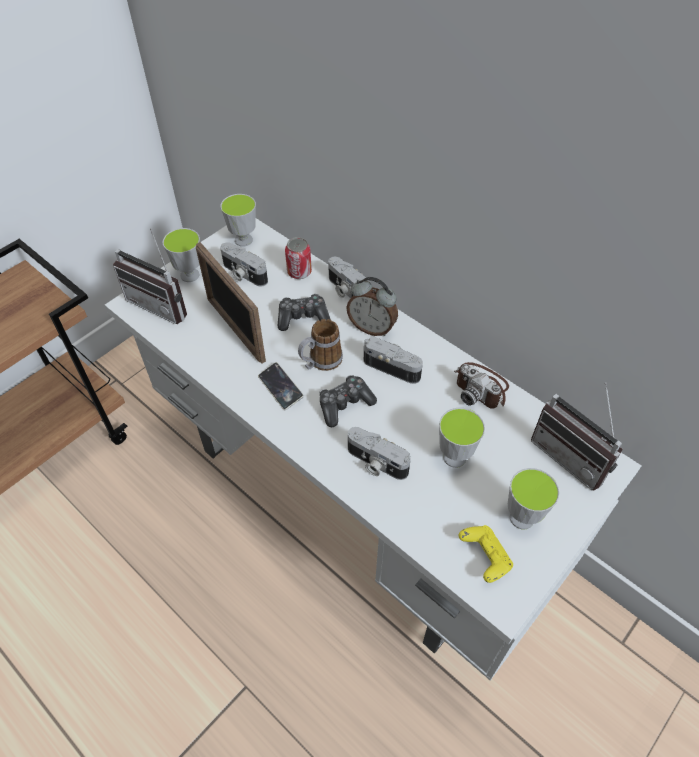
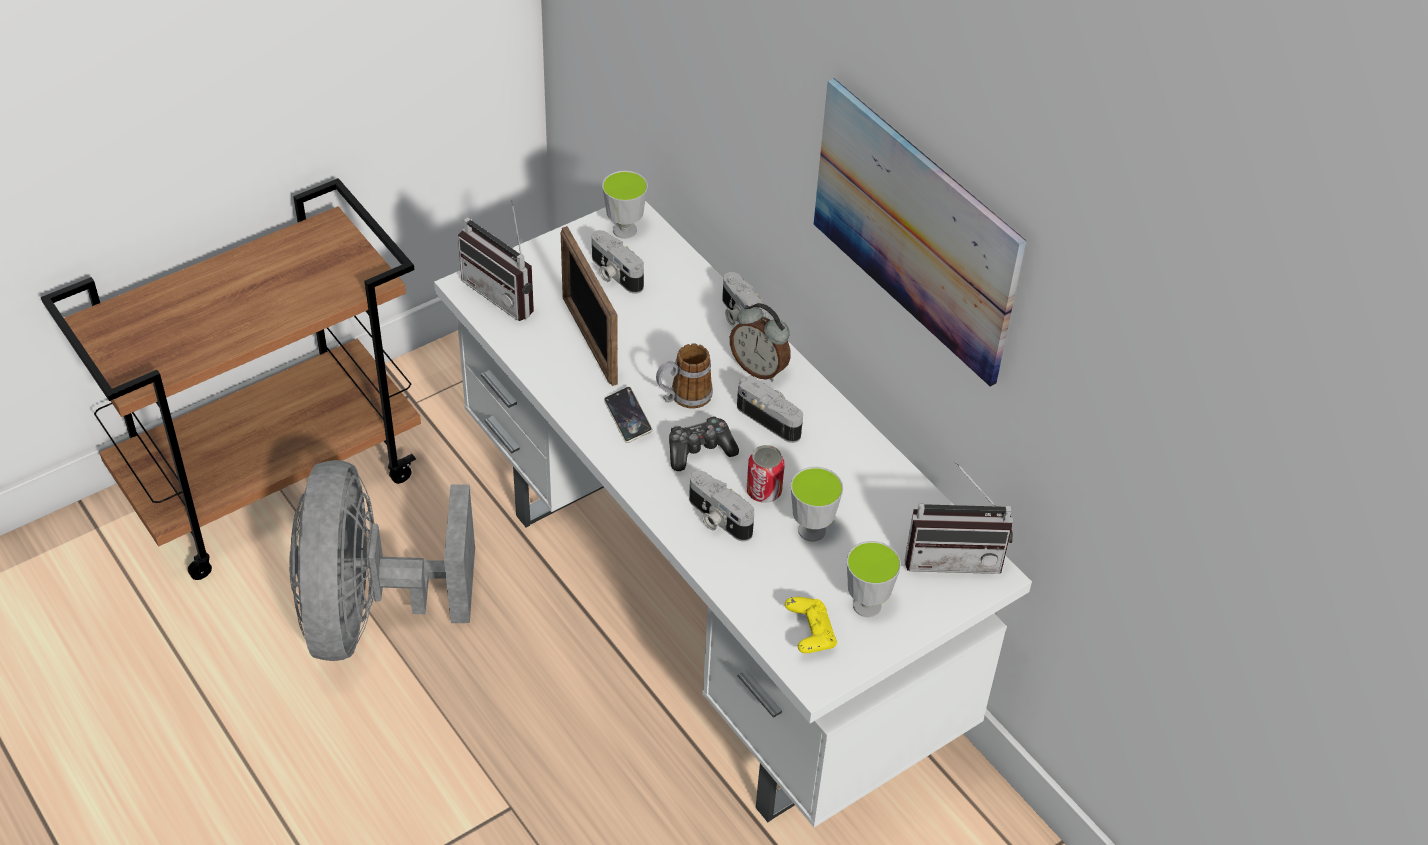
camera: 10 degrees right, 5 degrees down
(115, 548) = (371, 614): none -> grey fan
(190, 275) = (546, 264): cup -> none
(299, 272) = (686, 284): can -> can (764, 491)
(303, 318) = (676, 341): game controller -> none
(481, 387) = (871, 462): camera -> none
(519, 185) = (915, 230): none -> picture
(573, 456) = (953, 555): radio -> radio turned 60 degrees counterclockwise

